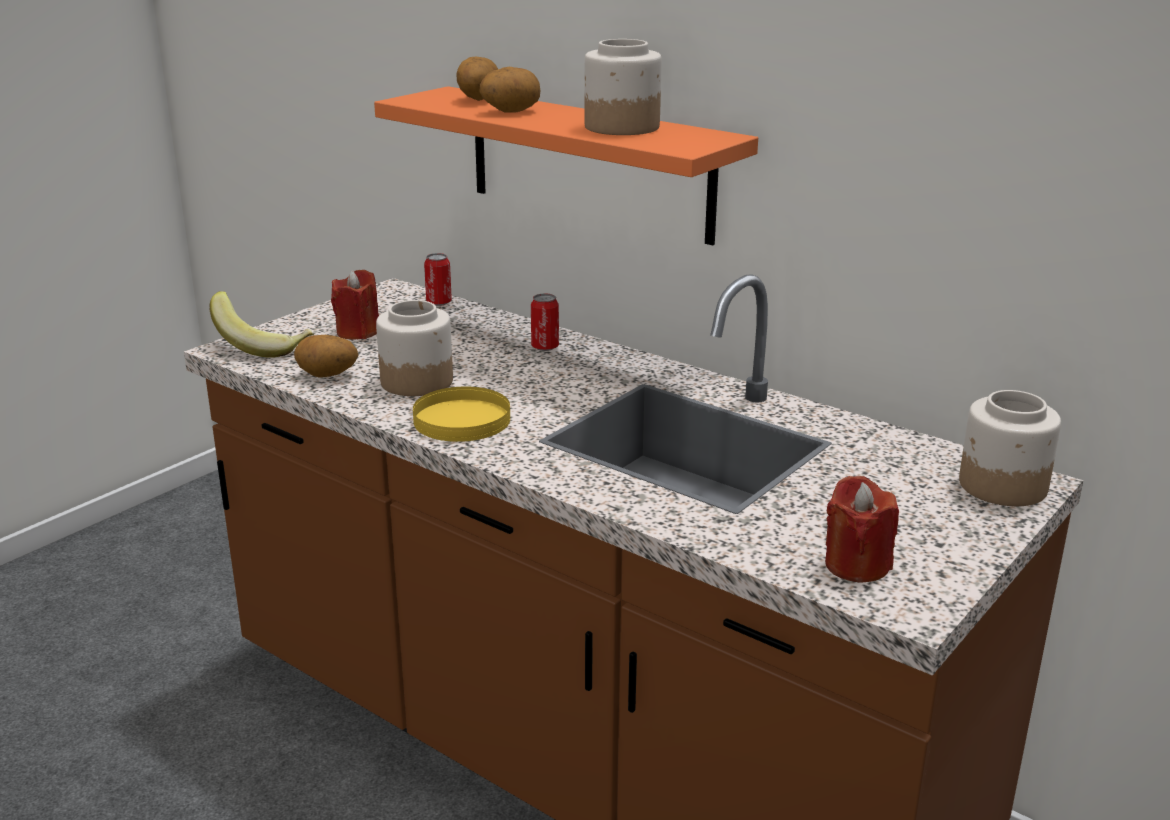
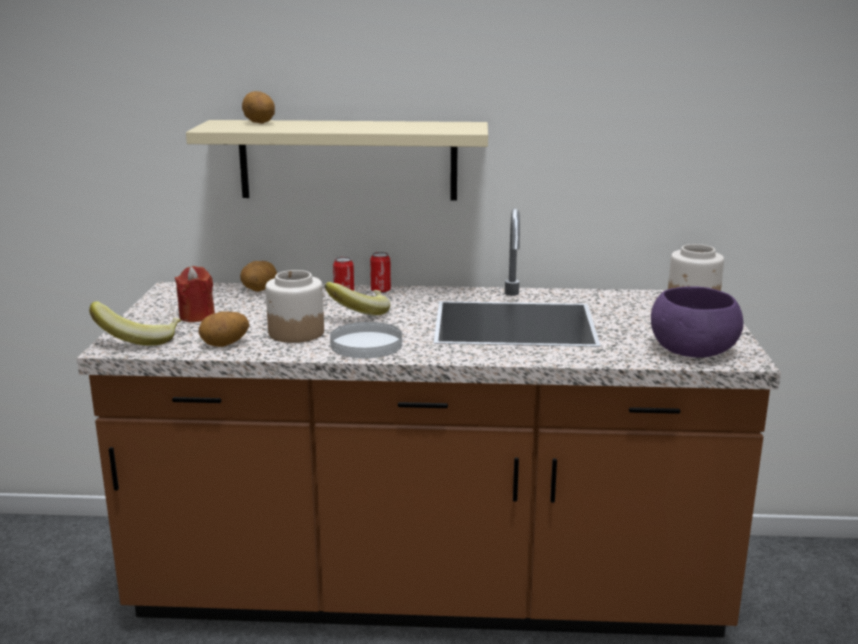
camera: 35 degrees left, 5 degrees down
(439, 302) = (223, 288): can -> can (380, 291)
(461, 419) = (365, 344): yellow plate -> white plate
(510, 111) = (304, 126): potato -> potato (259, 290)
(523, 375) = (359, 313): none -> banana
(589, 163) = (348, 160): orange shelf -> beige shelf
(621, 127) = (400, 126): jar -> none
(856, 565) = (692, 351): red candle -> purple bowl

